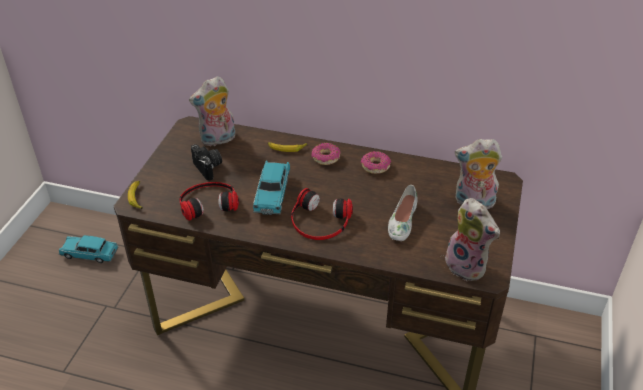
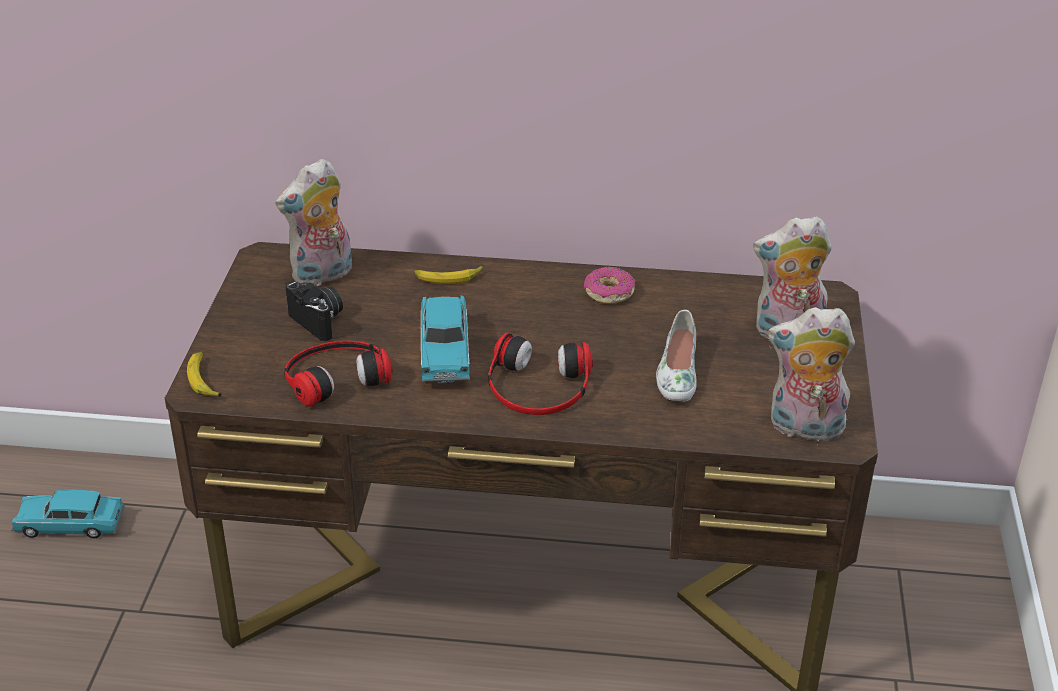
camera: 10 degrees left, 5 degrees down
(325, 158) = (520, 287): donut -> none
(468, 266) = (804, 429): plush toy -> plush toy turned 150 degrees clockwise

